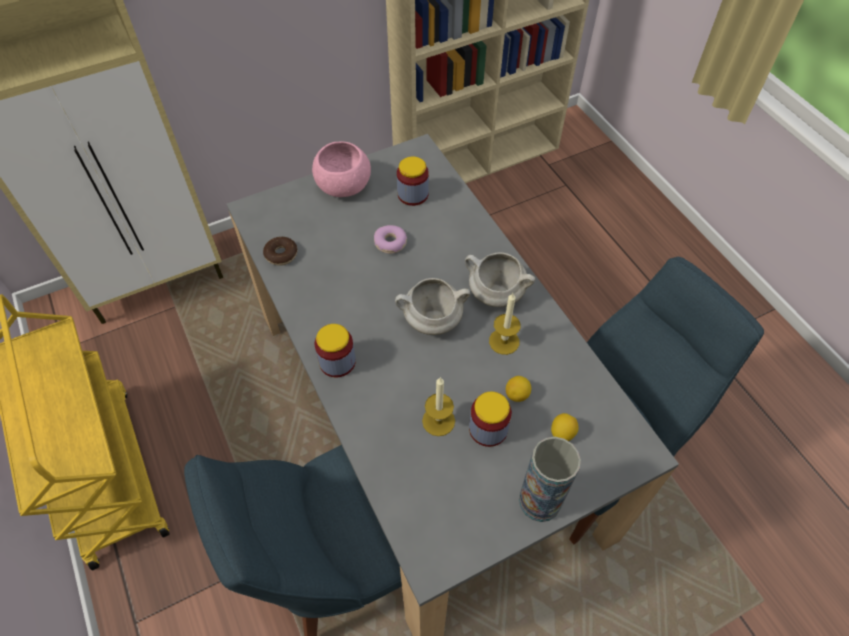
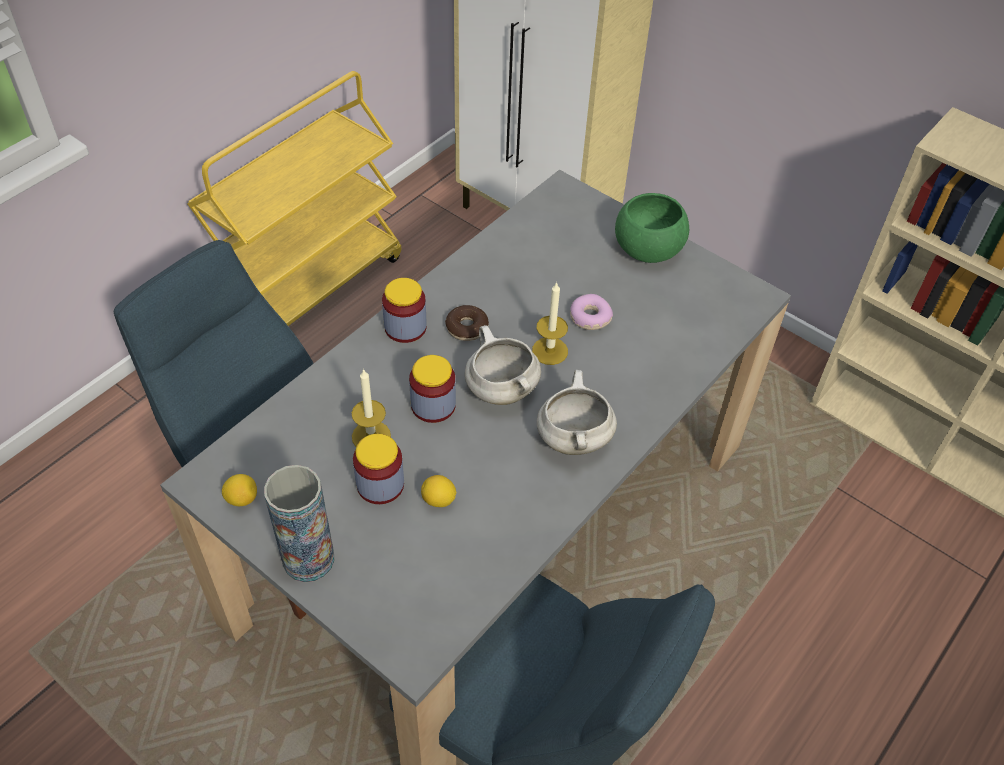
camera: 65 degrees right, 5 degrees down
(281, 254) = (517, 235): donut -> donut (467, 328)
(343, 186) = (648, 248): pink bowl -> green bowl
(413, 194) = (678, 313): jar -> jar (433, 405)
(504, 341) = (507, 466): candle -> candle (550, 351)
(562, 433) = (405, 560): lemon -> lemon (242, 499)

